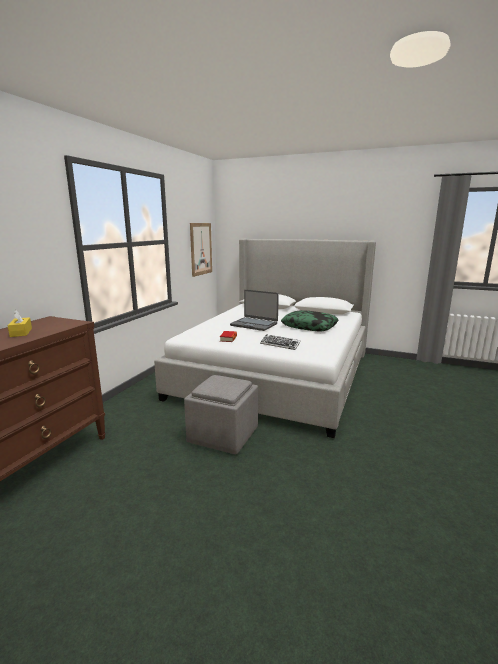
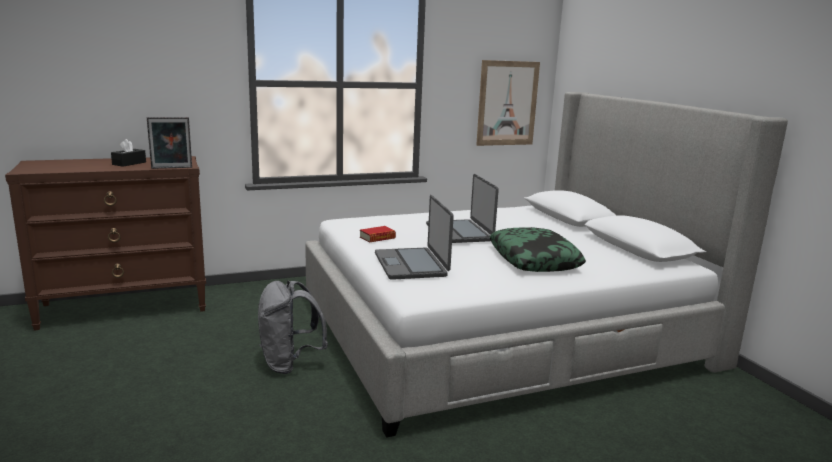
camera: 45 degrees right, 0 degrees up
(21, 332) = (129, 163): yellow tissue box -> black tissue box
(74, 326) = (171, 168): none -> picture frame
(224, 435) = (289, 363): grey ottoman -> grey backpack
(280, 344) = (411, 265): keyboard -> laptop

